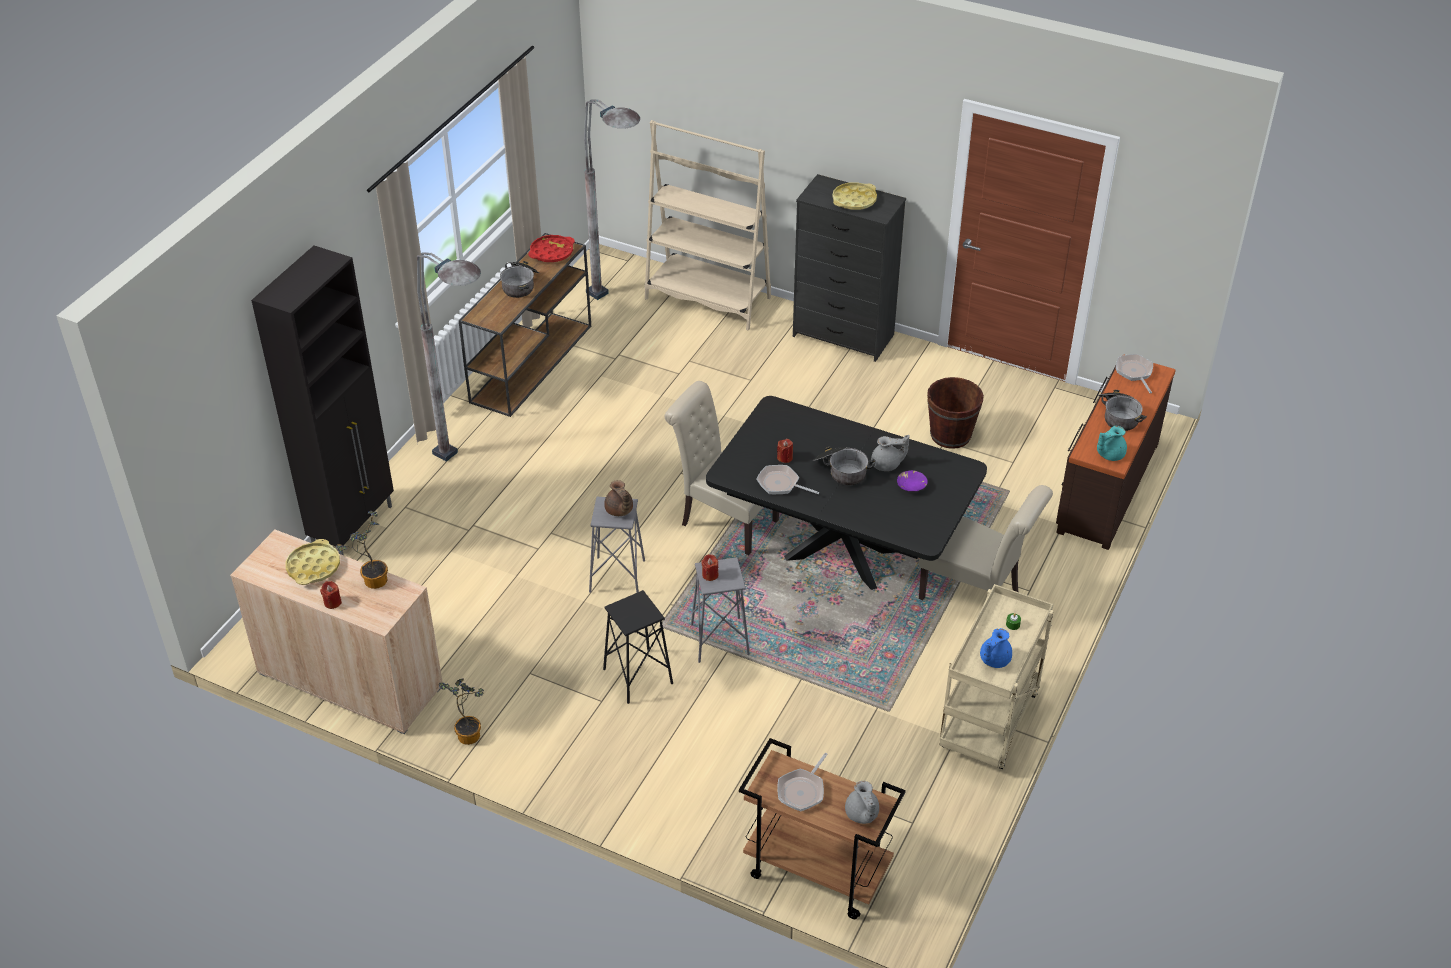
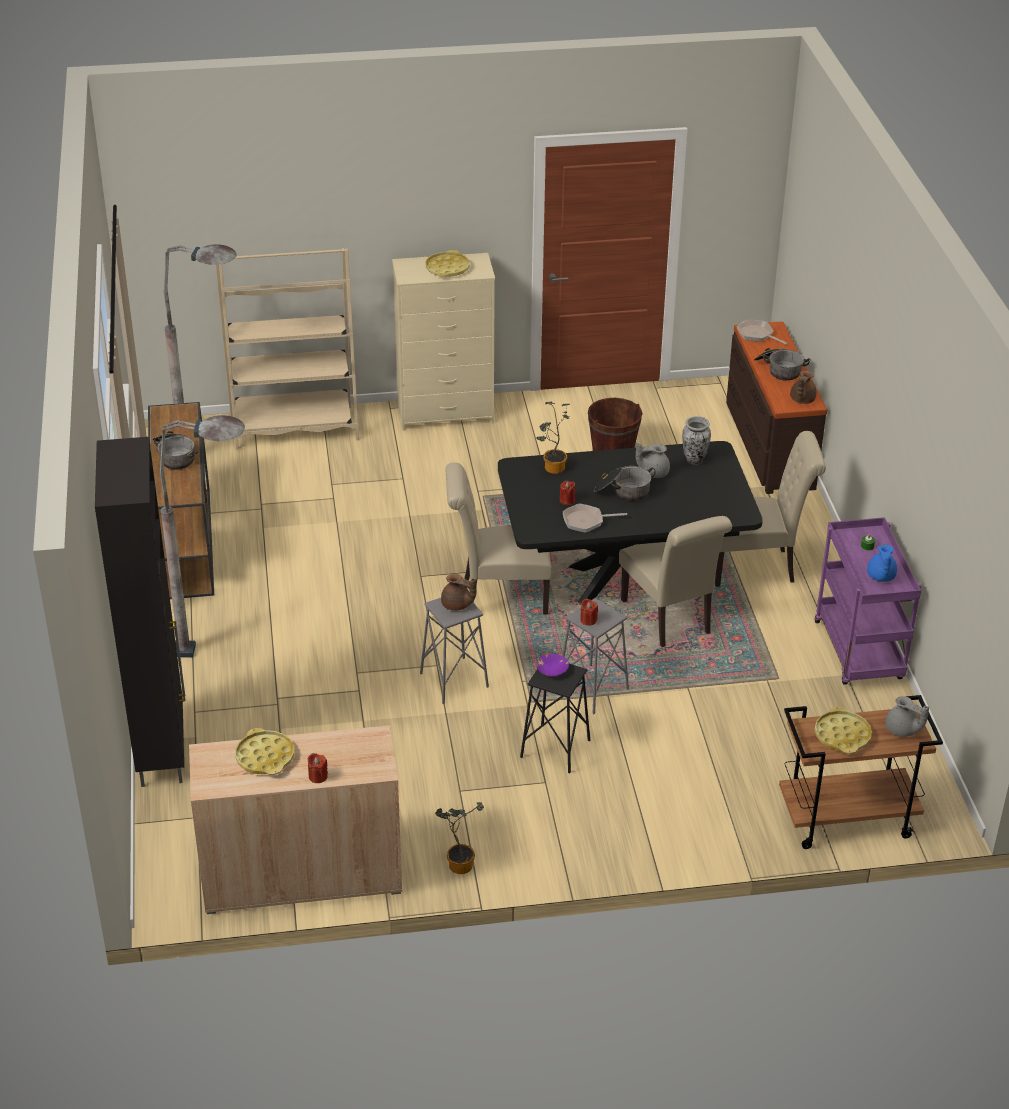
camera: 35 degrees left, 5 degrees down
(372, 581) = (334, 743): potted plant -> potted plant (552, 469)
(551, 252) = (174, 419): red tray -> none
(802, 790) = (842, 735): frying pan -> yellow tray
(844, 336) = (446, 413): black dresser -> beige dresser
(847, 610) = (669, 620): none -> beige chair
(887, 465) = (653, 472): grey teapot -> grey teapot turned 150 degrees counterclockwise
(912, 486) = (689, 479): purple bowl -> purple bowl (552, 670)
(937, 469) = (694, 459): none -> vase
(989, 724) = (860, 652): beige cart -> purple cart
(1109, 454) = (801, 400): turquoise teapot -> brown teapot

